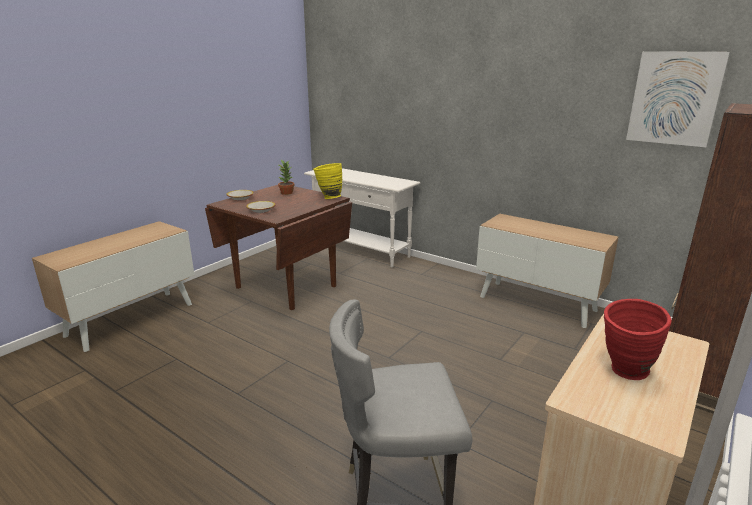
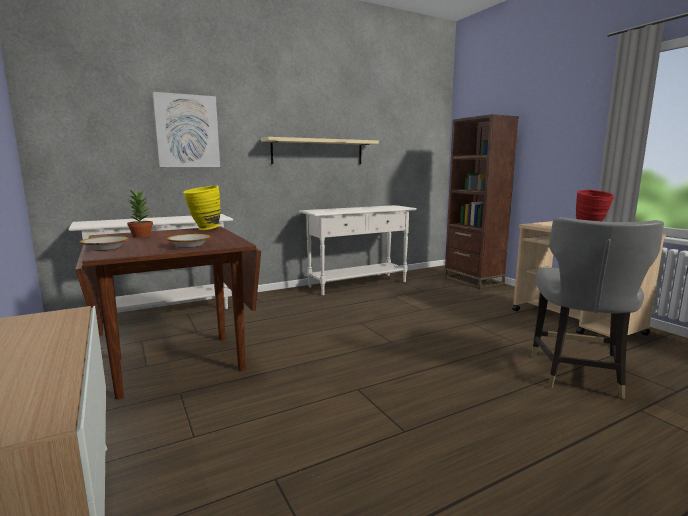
camera: 65 degrees left, 10 degrees down
(527, 130) = (318, 152): none -> beige shelf
(538, 303) = (358, 284): cabinet -> white console table
(674, 98) = (400, 124): picture -> picture (187, 131)

